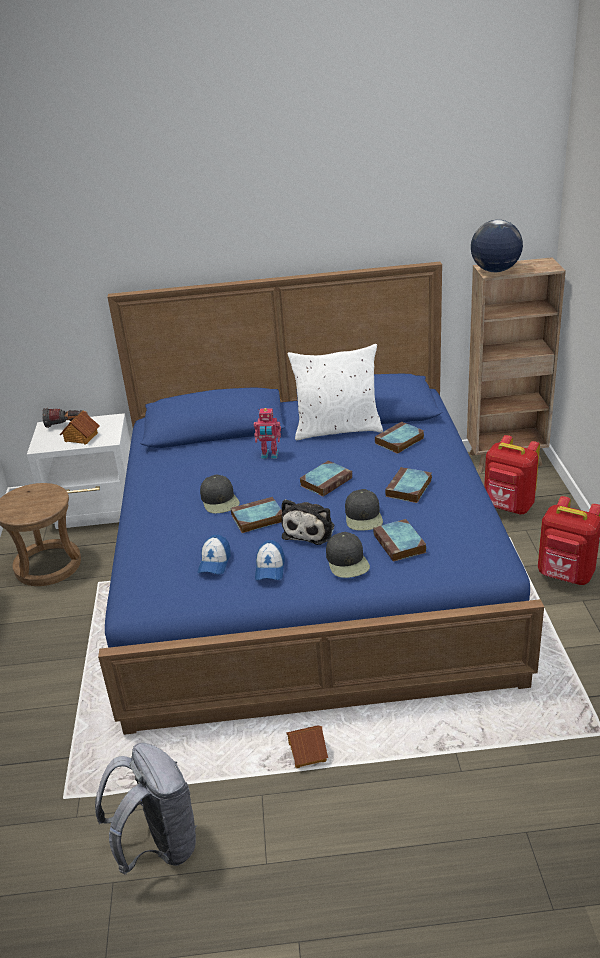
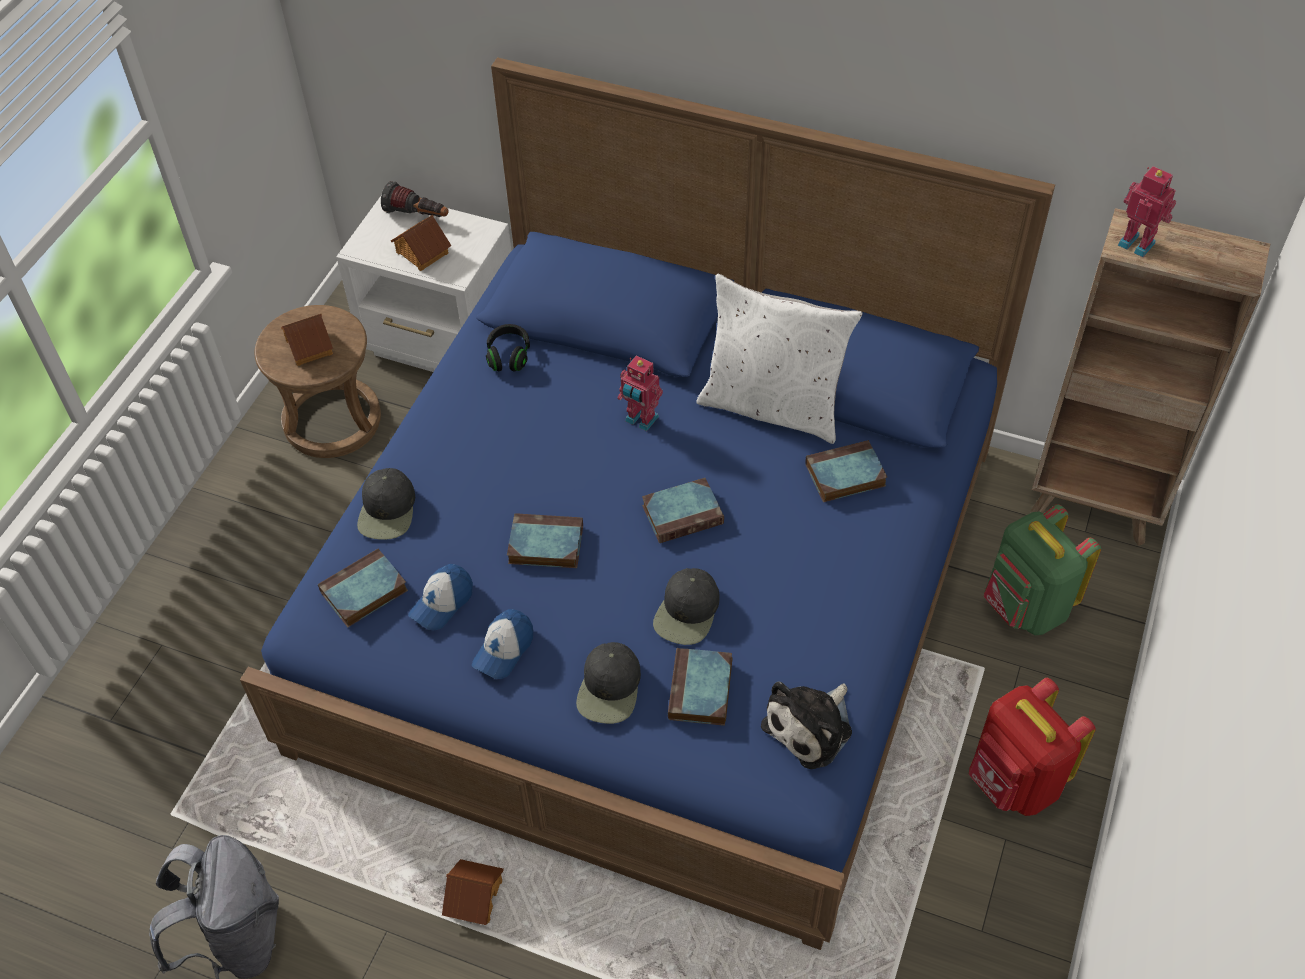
camera: 25 degrees right, 20 degrees up
(30, 504) = (308, 347): none -> toy house
(171, 455) = (509, 356): none -> black headphones
(220, 500) = (518, 484): black cap -> black cap (387, 510)
(310, 530) = (600, 603): plush toy -> plush toy (811, 726)
(408, 489) = (787, 586): book -> book (363, 593)
(495, 270) = (1137, 242): globe -> toy robot
(508, 507) = (1025, 607): red backpack -> green backpack

